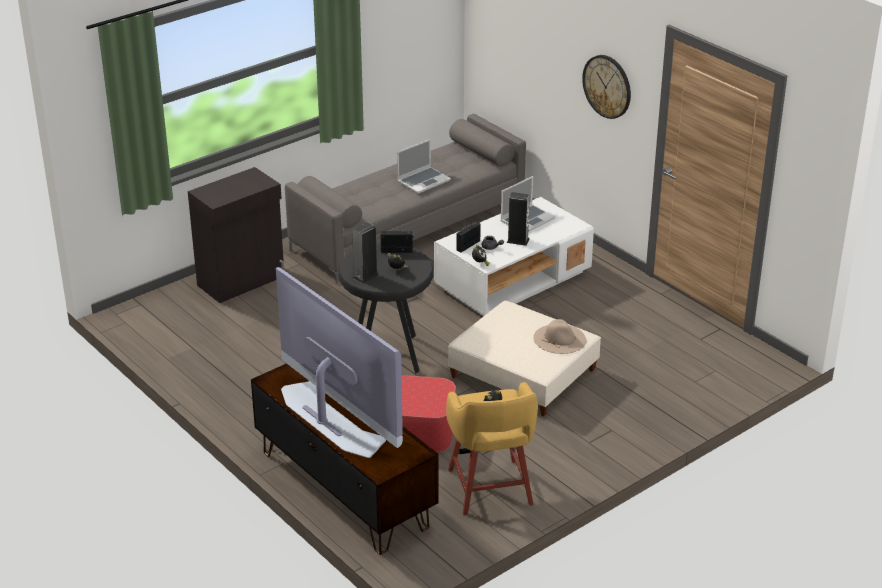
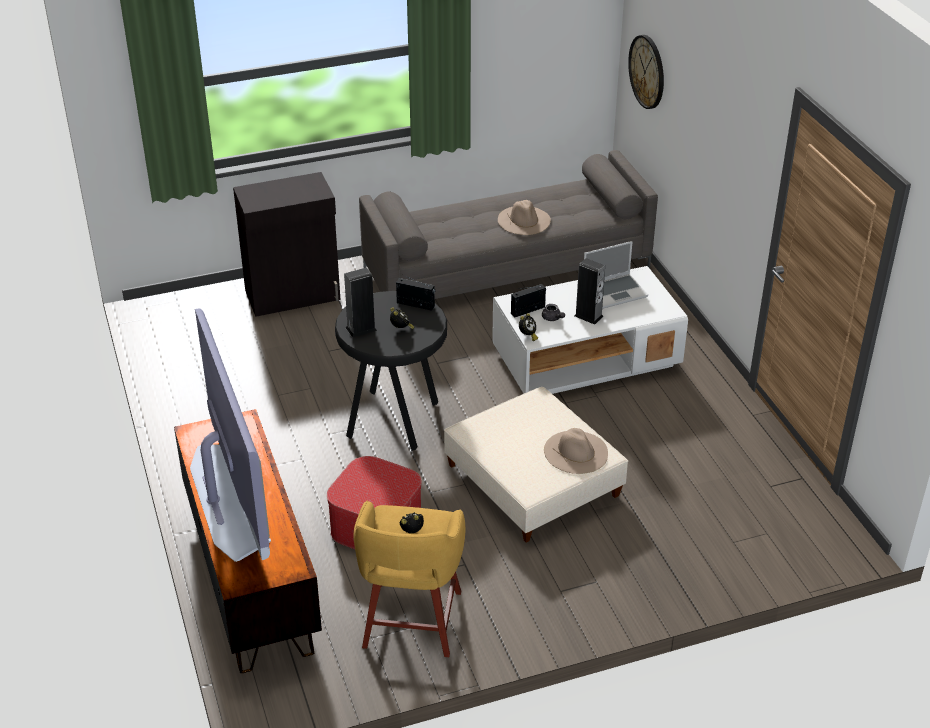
camera: 20 degrees right, 5 degrees up
(423, 181) = (524, 220): laptop -> beige hat
(607, 86) = (734, 150): wall clock -> wall clock (647, 71)

